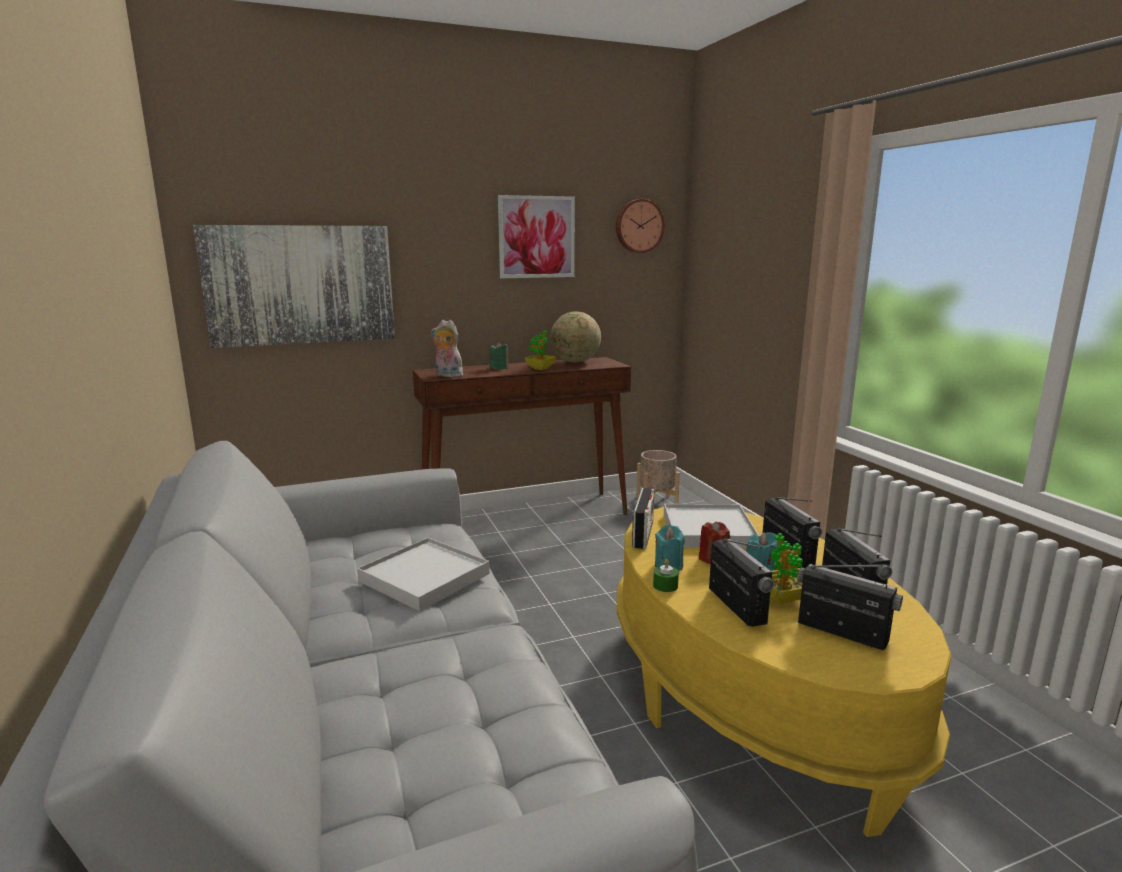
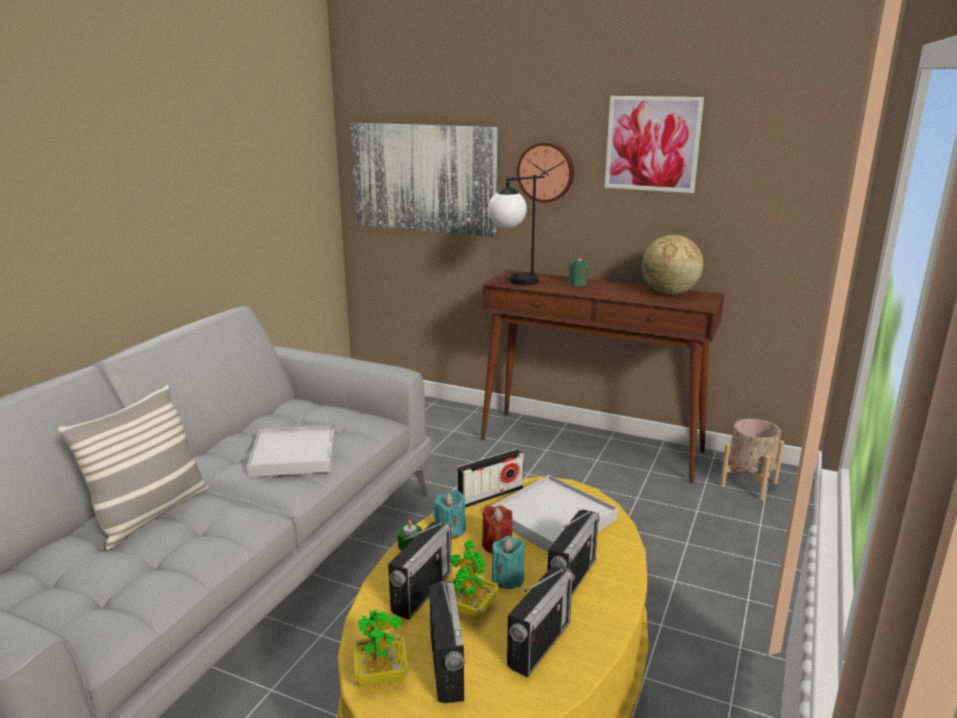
camera: 45 degrees right, 5 degrees up
(383, 689) = (151, 514): none -> pillow
(447, 375) = (513, 283): plush toy -> table lamp
(540, 368) = (612, 293): potted plant -> potted plant (381, 675)
(638, 226) = (795, 134): wall clock -> wall clock (546, 172)

